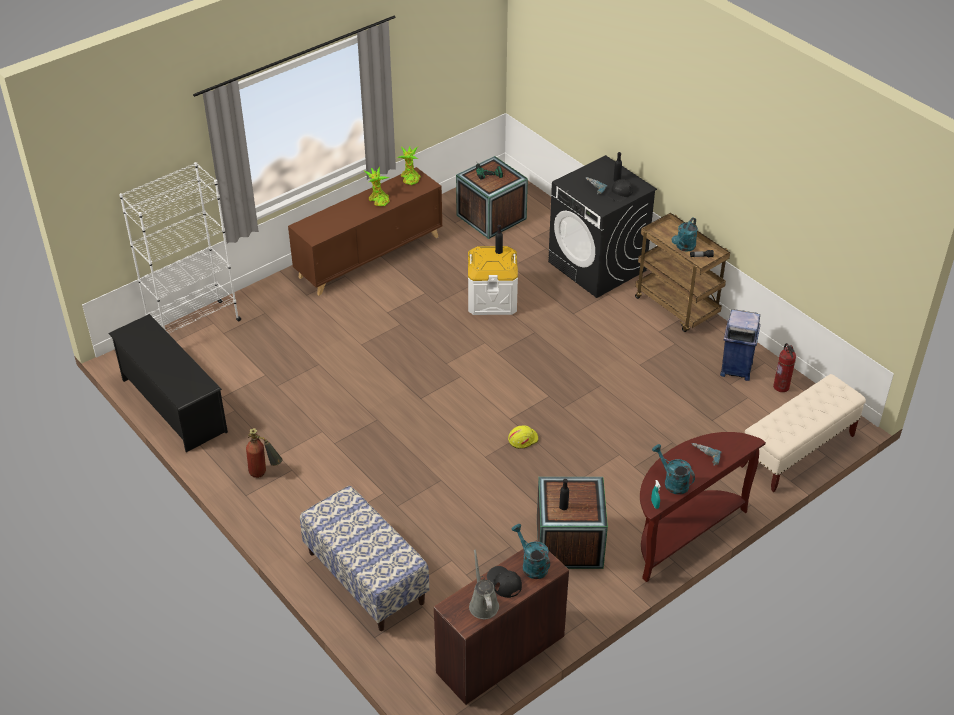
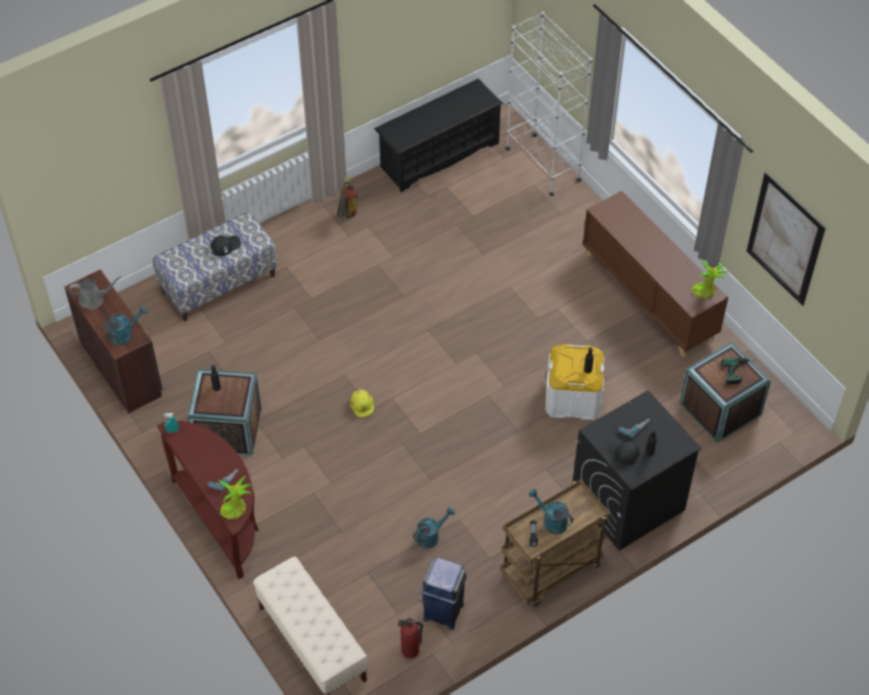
camera: 95 degrees right, 10 degrees up
(378, 200) = (665, 262): potted plant -> potted plant (235, 508)
(428, 64) = (785, 239): none -> picture
(504, 582) = (112, 314): black cap -> black cap (225, 246)
(672, 482) = (196, 448): turquoise watering can -> turquoise watering can (431, 536)

